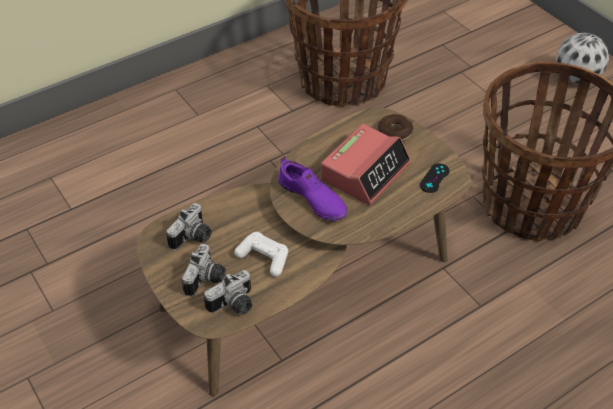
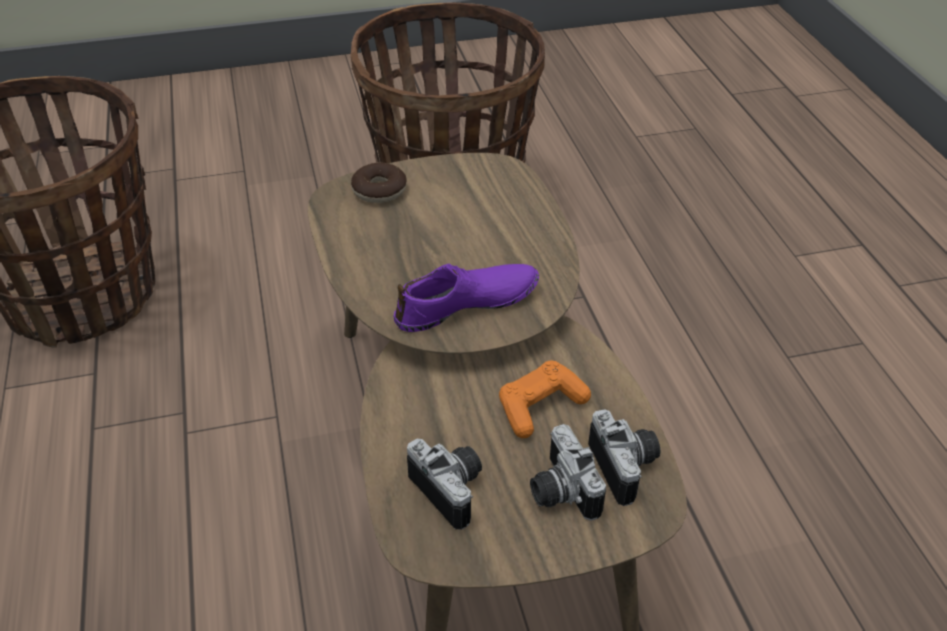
camera: 70 degrees left, 5 degrees down
(207, 280) = (559, 491): camera -> camera turned 150 degrees counterclockwise
(264, 258) = (540, 406): white game controller -> orange game controller
(365, 171) = (441, 238): alarm clock -> none
(434, 178) = (490, 182): black game controller -> none
(575, 78) = (270, 100): football -> none

